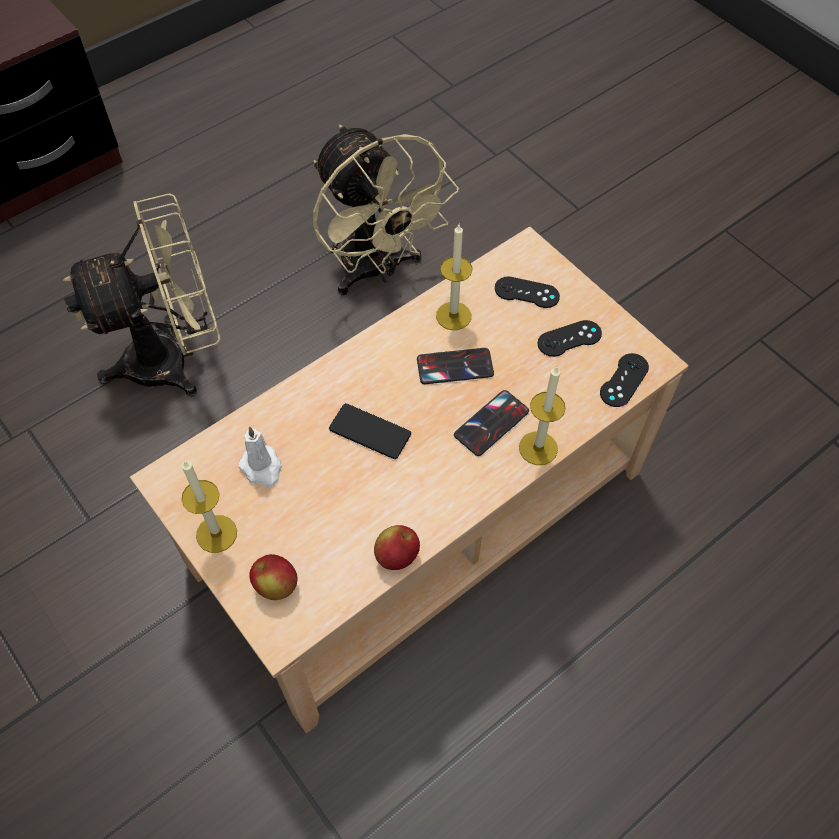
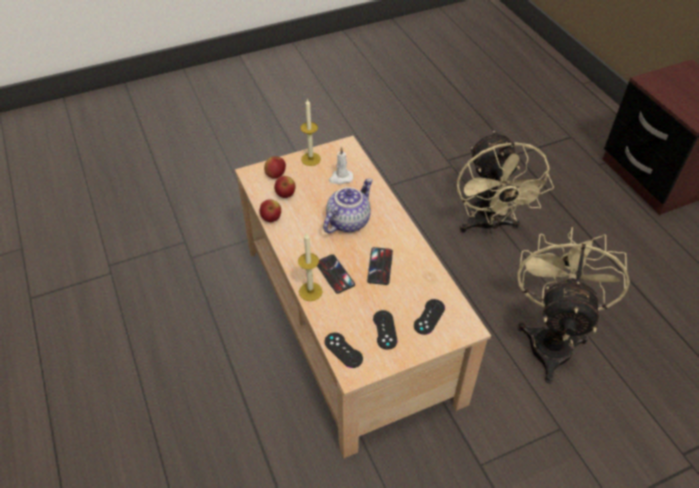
camera: 105 degrees right, 10 degrees down
(328, 550) = (285, 195): none -> apple
(370, 432) = (347, 221): phone -> teapot
(376, 270) = (551, 338): beige fan -> beige fan turned 120 degrees clockwise
(453, 316) = (418, 274): candle -> none

